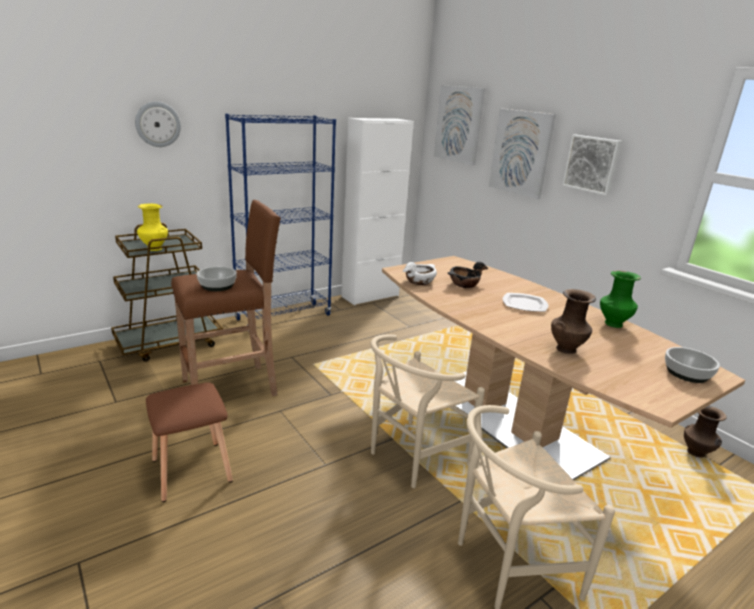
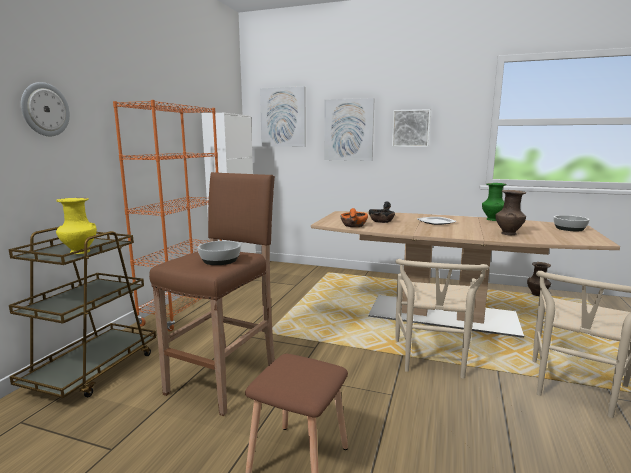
camera: 35 degrees left, 10 degrees down
(283, 317) = (184, 310): blue bookcase -> orange bookcase
(419, 281) = (353, 225): white bowl -> orange bowl

